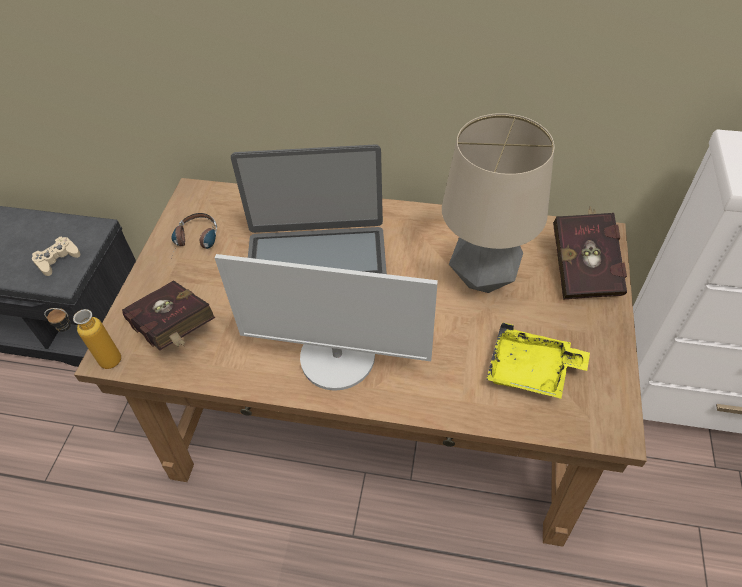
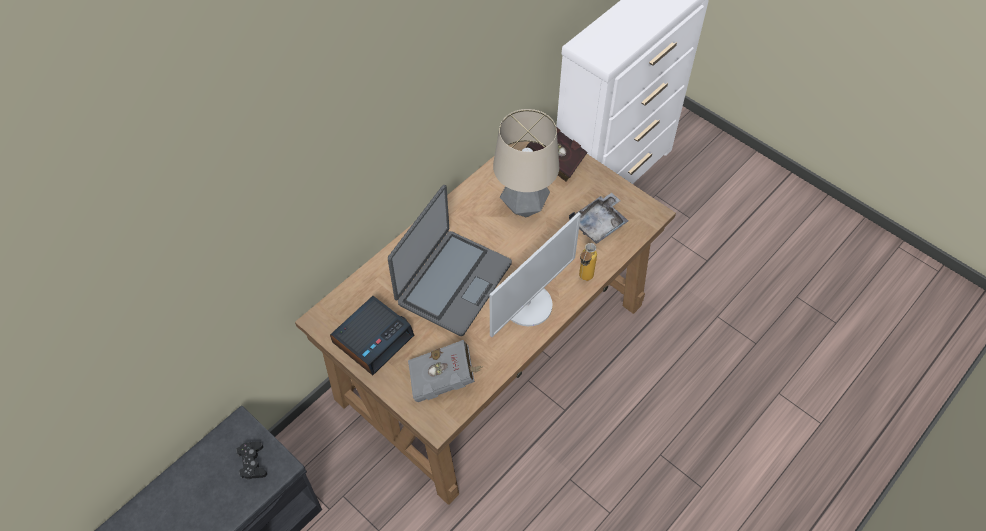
camera: 60 degrees left, 5 degrees up
(57, 259) = (252, 463): beige game controller -> black game controller
(101, 362) = (438, 430): bottle -> bottle (584, 280)
(175, 332) = (445, 380): red book -> grey book
(196, 242) = (373, 338): headphones -> alarm clock
(531, 371) = (599, 224): yellow tray -> grey tray

